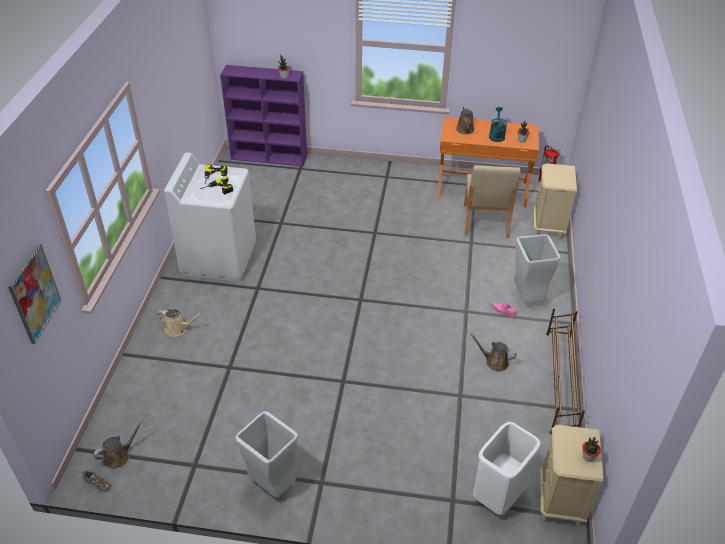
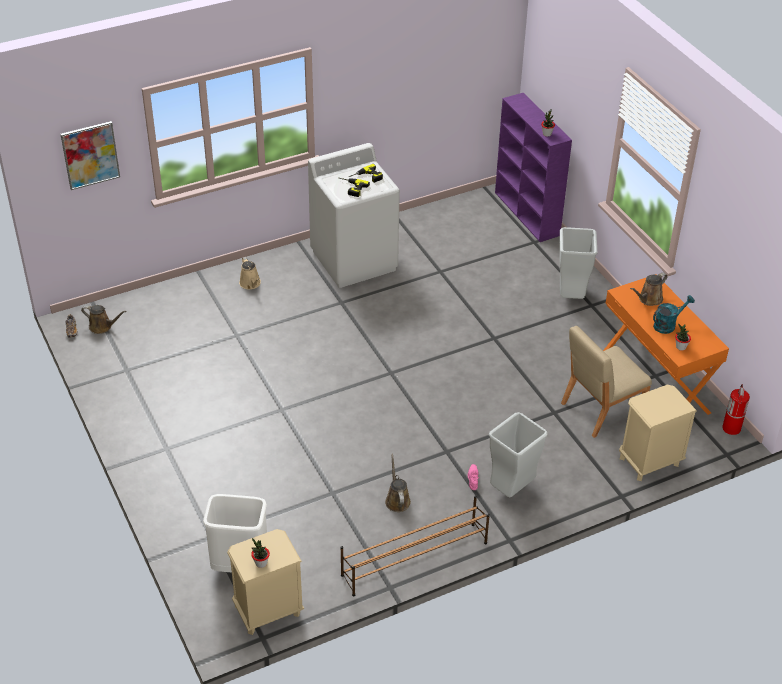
camera: 55 degrees right, 0 degrees up
(273, 485) = (142, 422): grey trash can -> grey trash can (571, 296)

